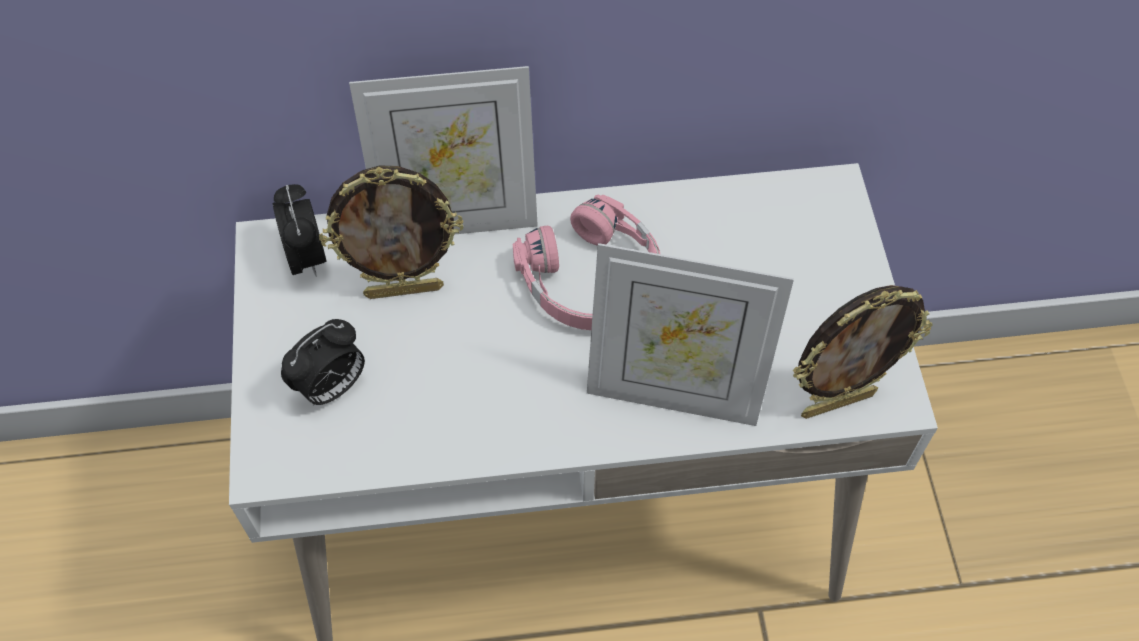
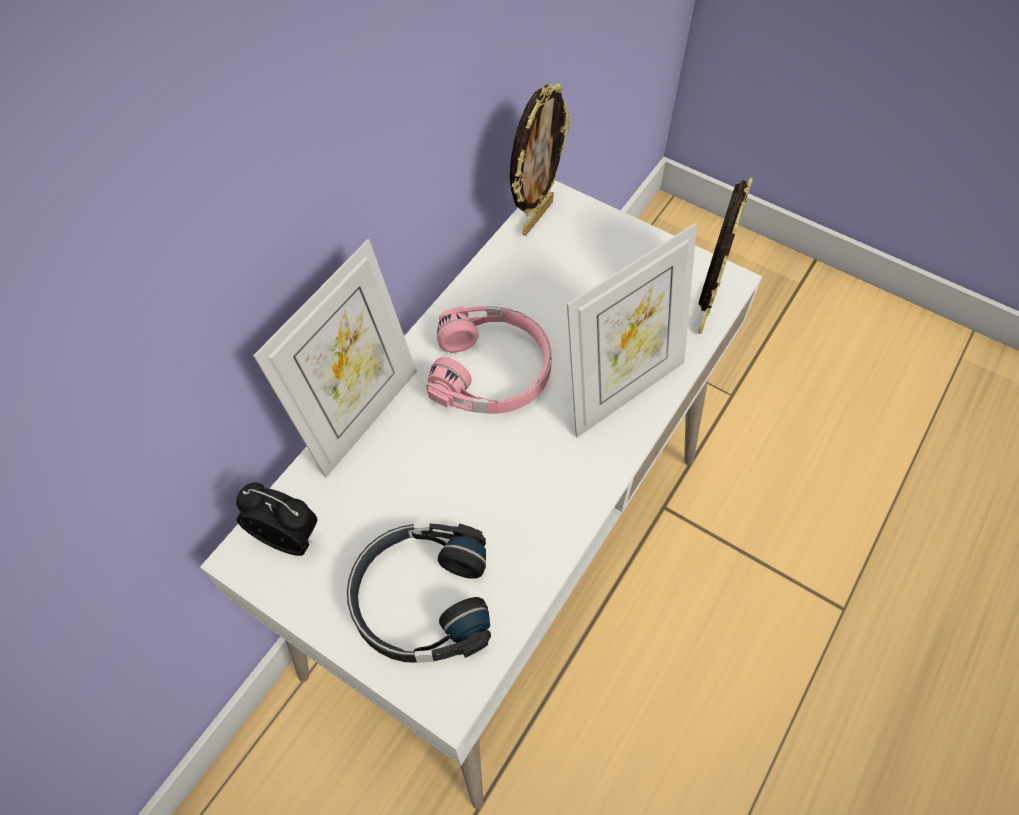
camera: 50 degrees left, 0 degrees up
(331, 387) = (420, 599): alarm clock -> black headphones
(404, 289) = (384, 490): picture frame -> picture frame (536, 216)

